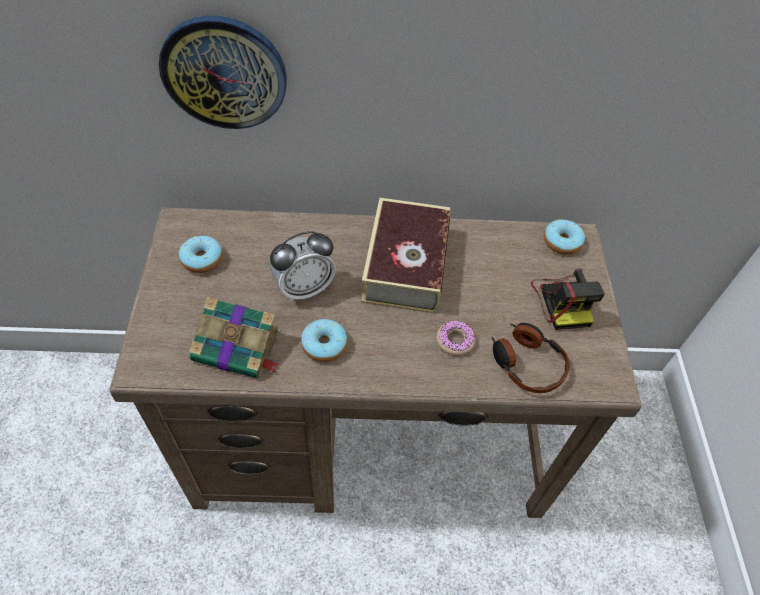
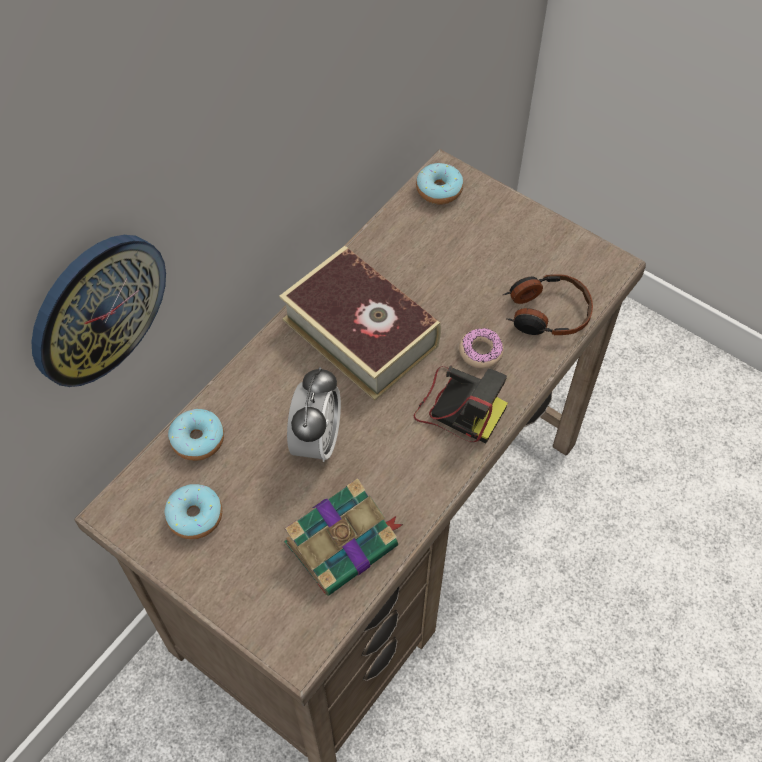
camera: 50 degrees left, 5 degrees up
(324, 345) = (401, 463): donut -> donut (198, 440)
(563, 301) = (503, 238): camera -> camera (458, 408)

